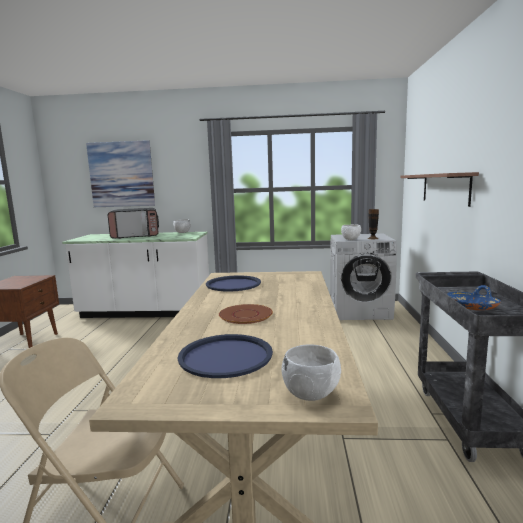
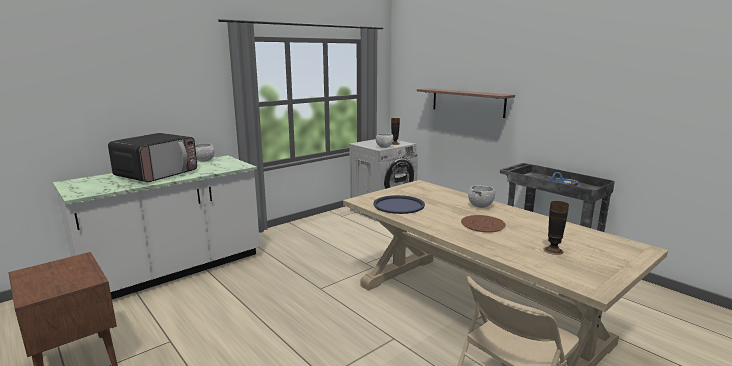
camera: 45 degrees left, 5 degrees up
(121, 174) = (101, 88): picture -> none
(226, 356) = (553, 250): blue tray -> vase
(310, 394) = (628, 250): white bowl -> white bowl (480, 206)

